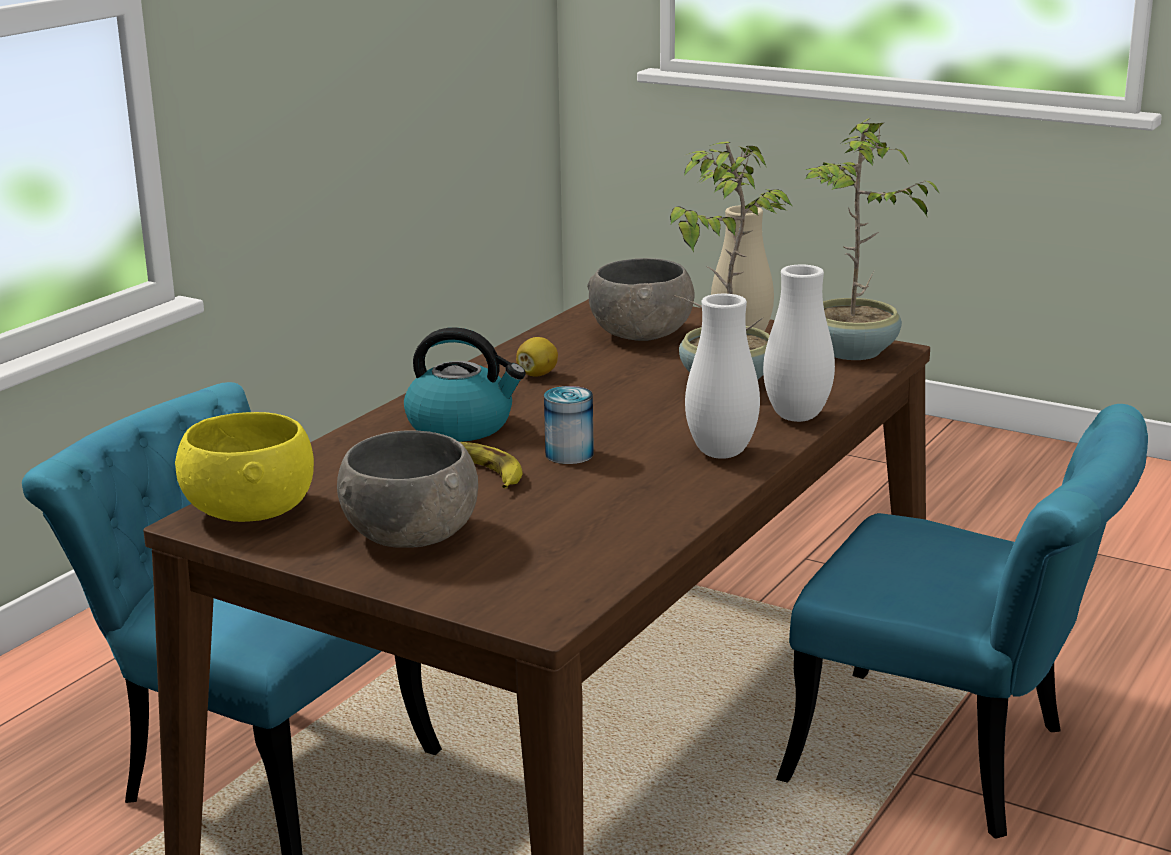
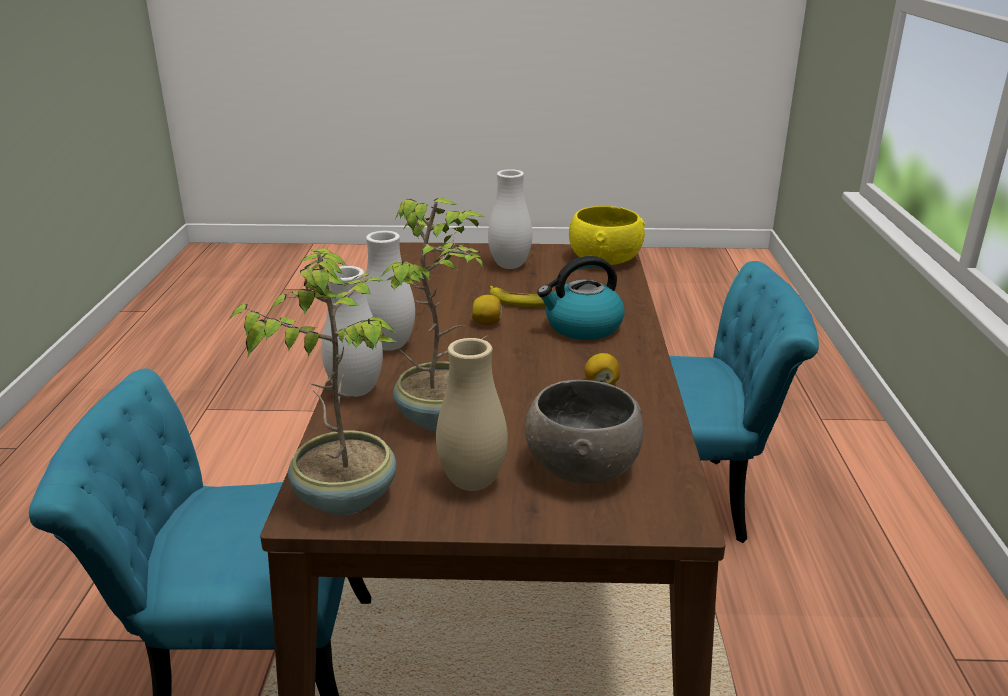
camera: 150 degrees right, 5 degrees up
(411, 534) = (510, 266): grey bowl -> white vase
(569, 454) = (487, 323): can -> lemon

